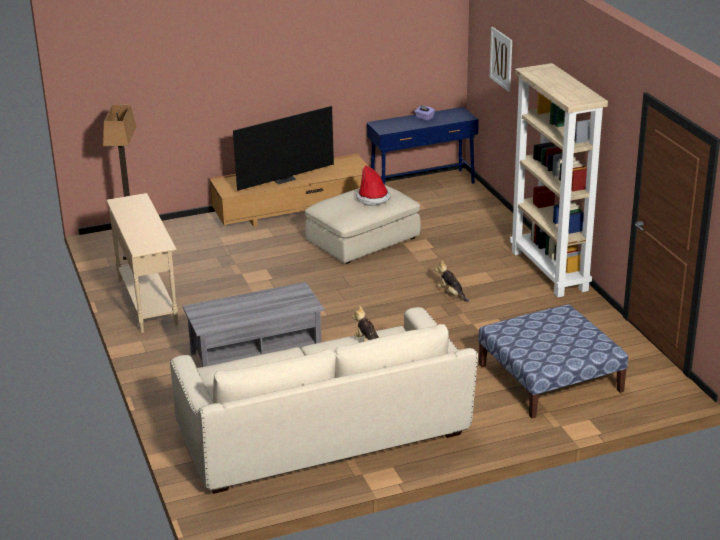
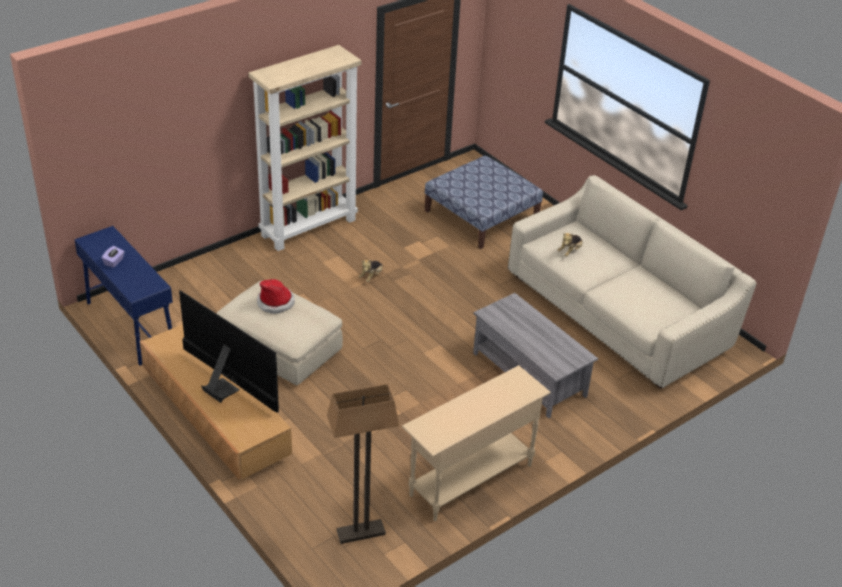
camera: 110 degrees left, 10 degrees up
(501, 59) = (141, 136): picture -> none

